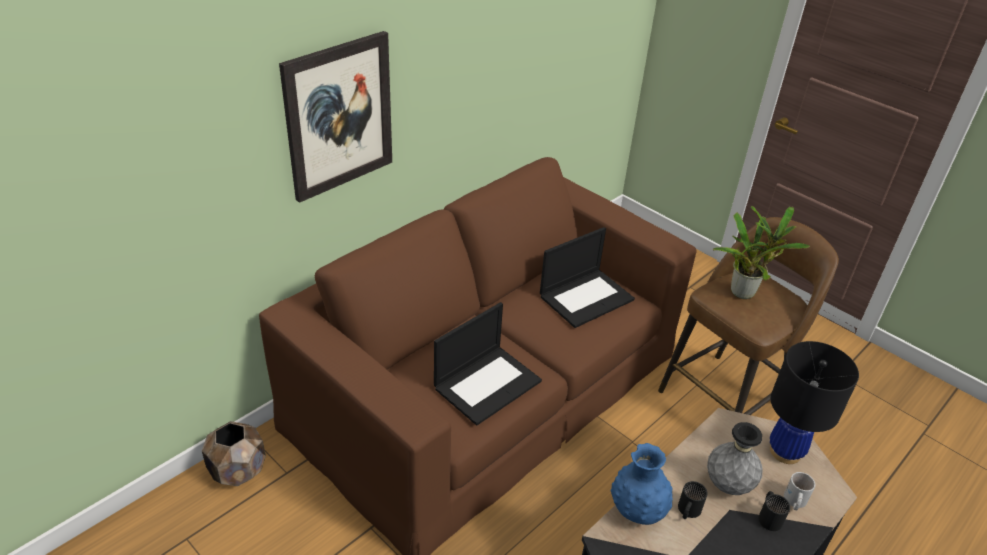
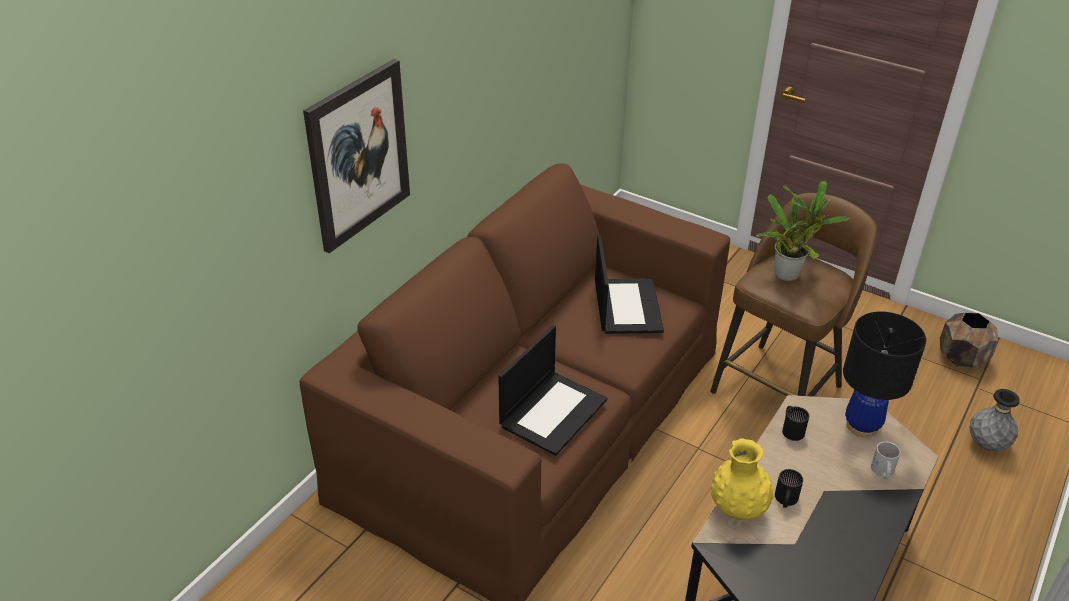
camera: 10 degrees left, 0 degrees up
(239, 470) = (294, 555): brown planter -> brown planter (961, 358)
(586, 297) = (626, 305): laptop -> laptop turned 45 degrees counterclockwise
(637, 511) = (737, 509): blue vase -> yellow vase
(728, 485) = (816, 468): grey vase -> grey vase (986, 445)
(770, 516) = (863, 490): black mug -> black mug (792, 429)

